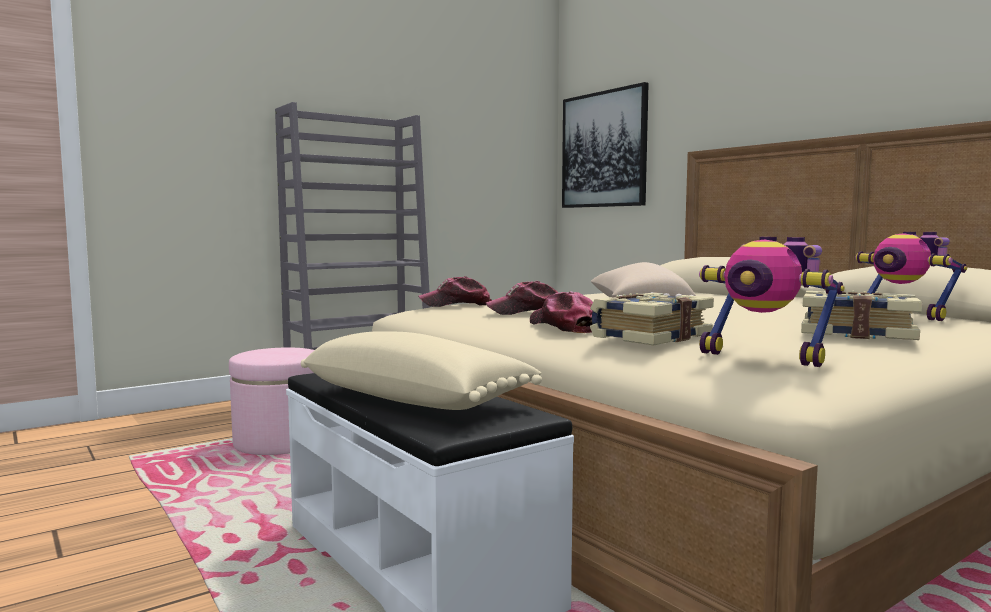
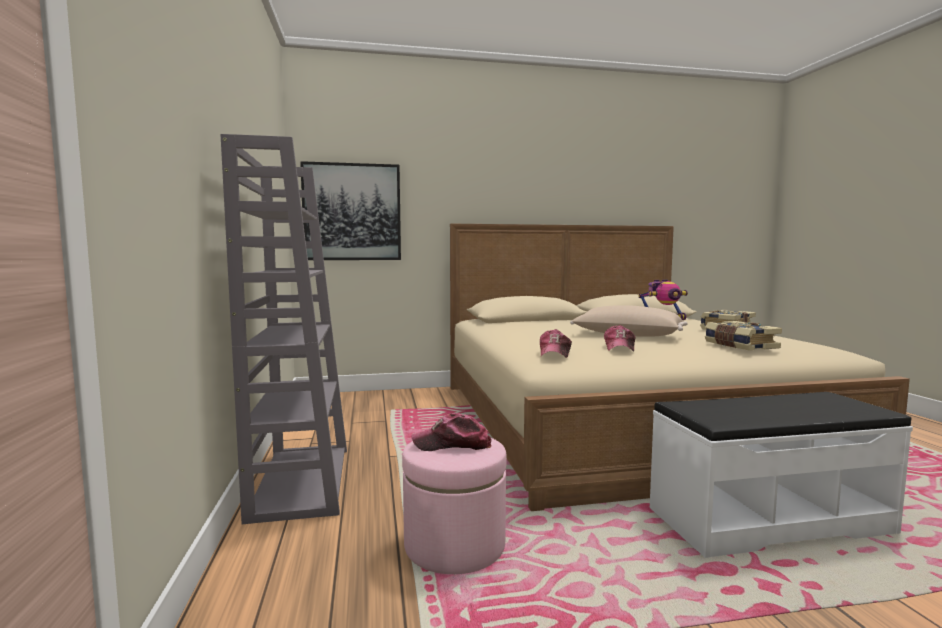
camera: 65 degrees left, 0 degrees up
(417, 399) = (795, 408): beige pillow -> none
(563, 326) = (692, 350): cap -> cap (452, 444)
(765, 357) = (796, 344): toy robot -> none

